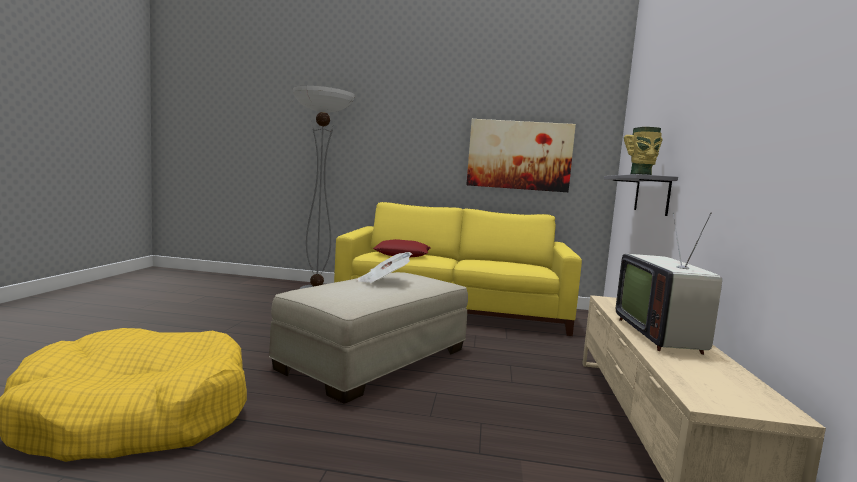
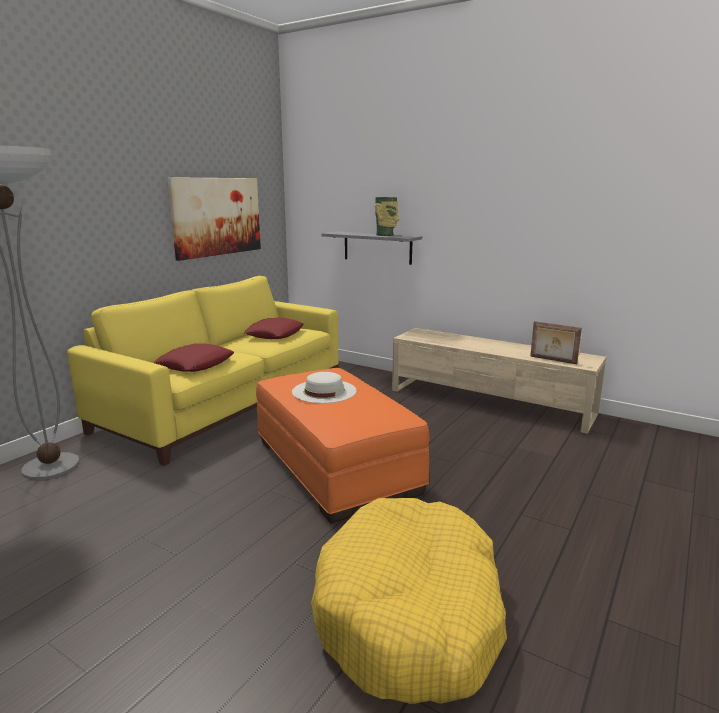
camera: 65 degrees left, 10 degrees up
(375, 358) = (335, 465): beige ottoman -> orange ottoman
(383, 281) = (324, 391): newspaper -> white hat
(509, 263) = (275, 334): none -> red pillow
(662, 335) = (489, 346): television -> none
(679, 374) = (553, 360): none -> picture frame

